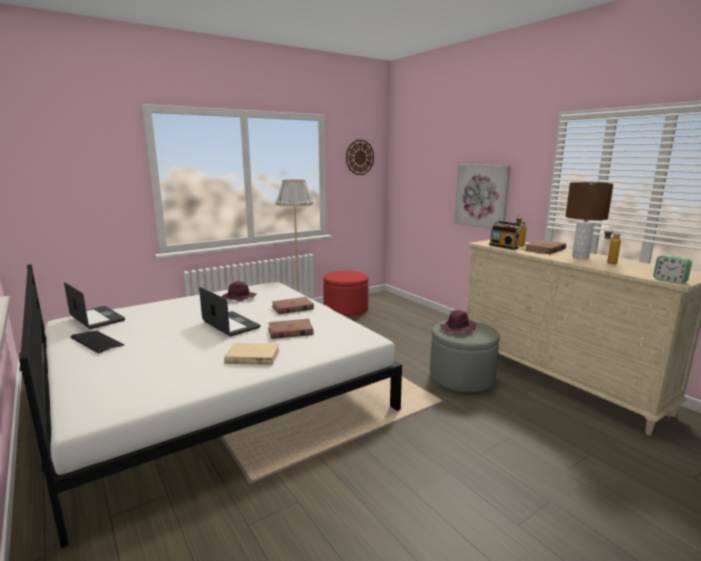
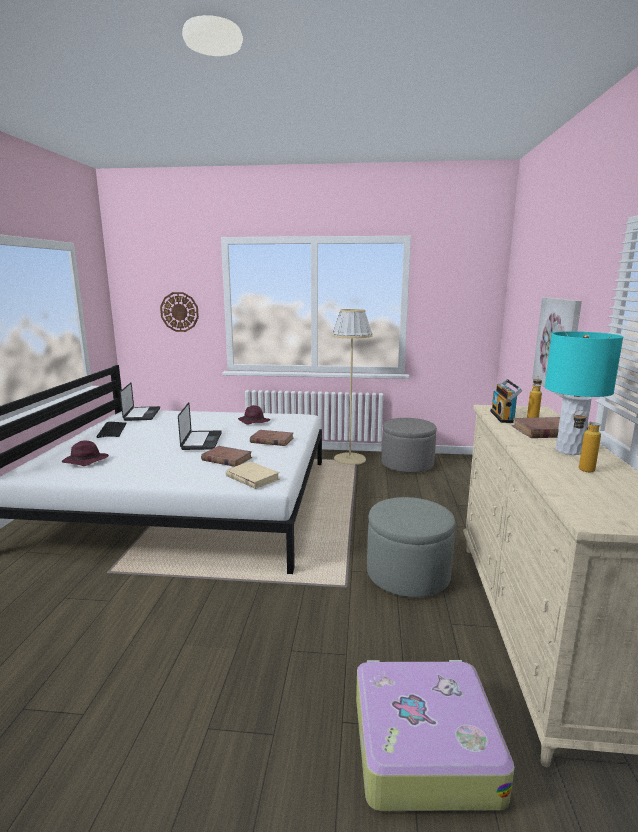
camera: 40 degrees right, 0 degrees up
(252, 357) = (162, 469): beige book -> beige book (252, 477)
(346, 310) = (407, 464): red ottoman -> grey ottoman
(359, 157) = (459, 285): wall clock -> wall clock (179, 312)
(457, 328) = (402, 509): purple hat -> purple hat (85, 461)
(580, 256) = (568, 451): brown table lamp -> turquoise table lamp
(607, 457) = (422, 745): none -> suitcase
(669, 280) = (585, 515): alarm clock -> none

